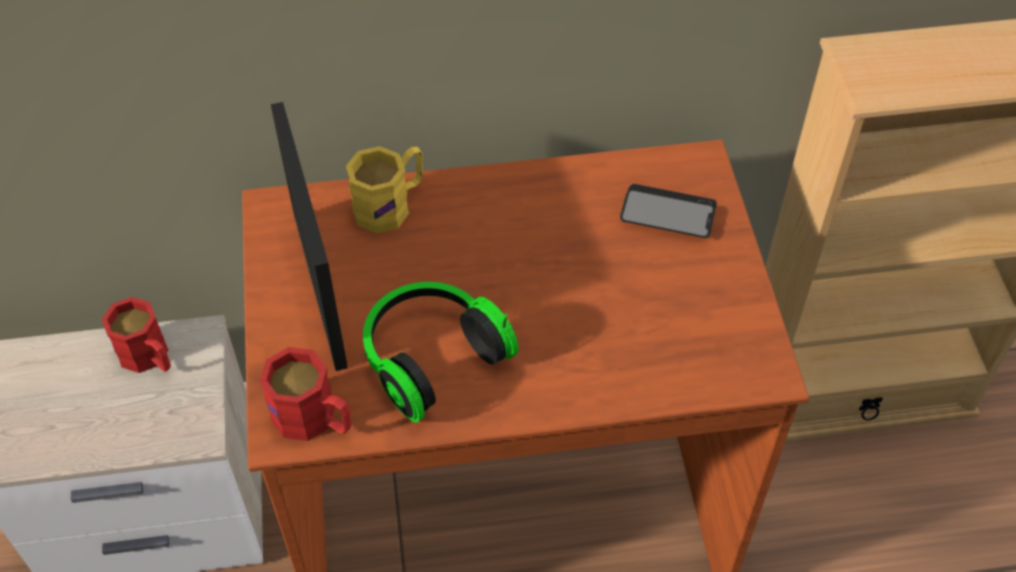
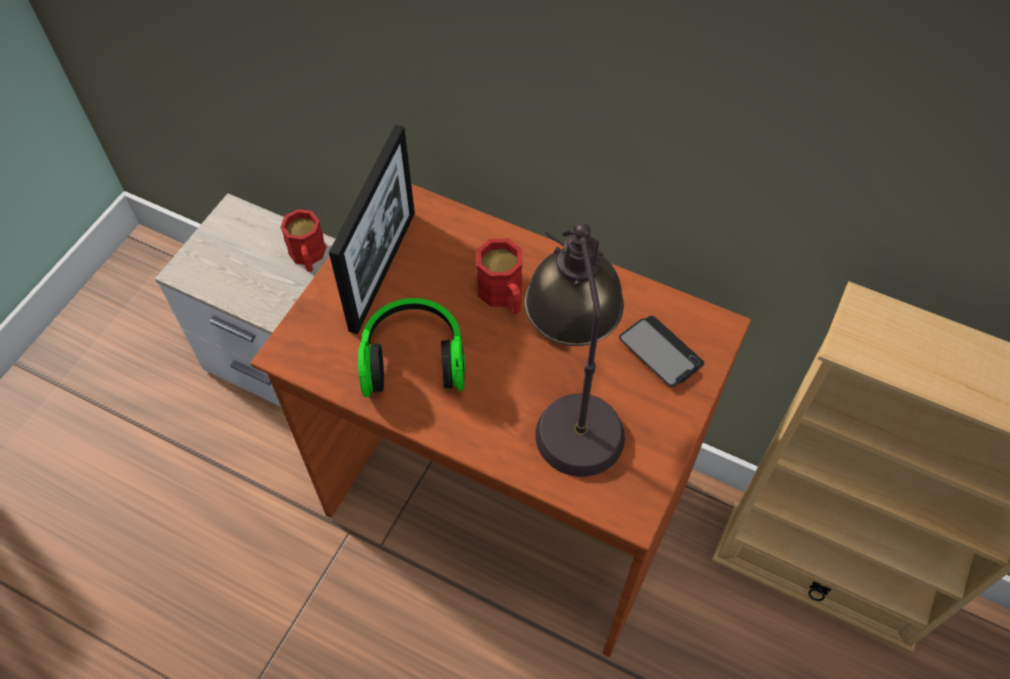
camera: 35 degrees right, 5 degrees up
(315, 420) = (311, 356): red mug -> red mug (504, 296)
(391, 204) = (474, 237): yellow mug -> none
(627, 308) = (572, 404): none -> table lamp

